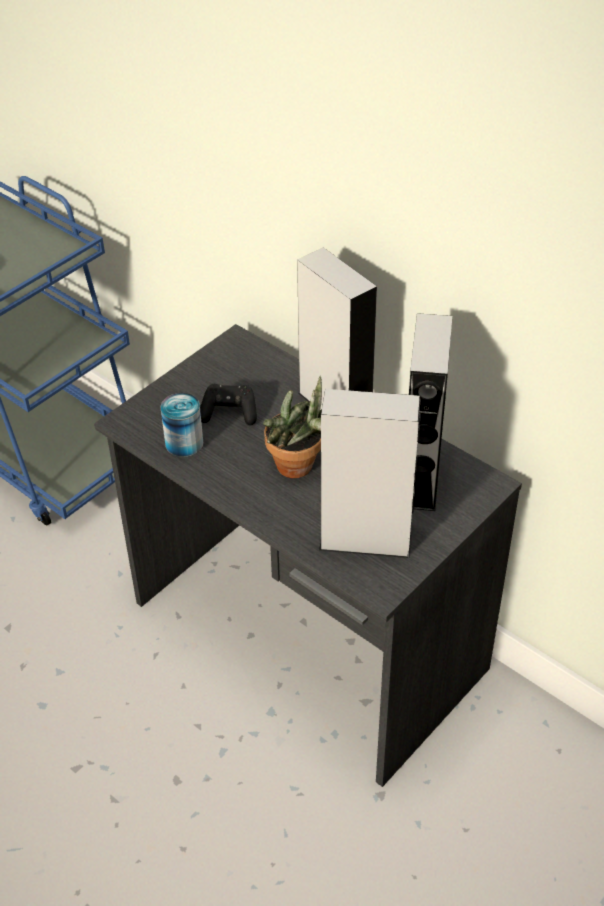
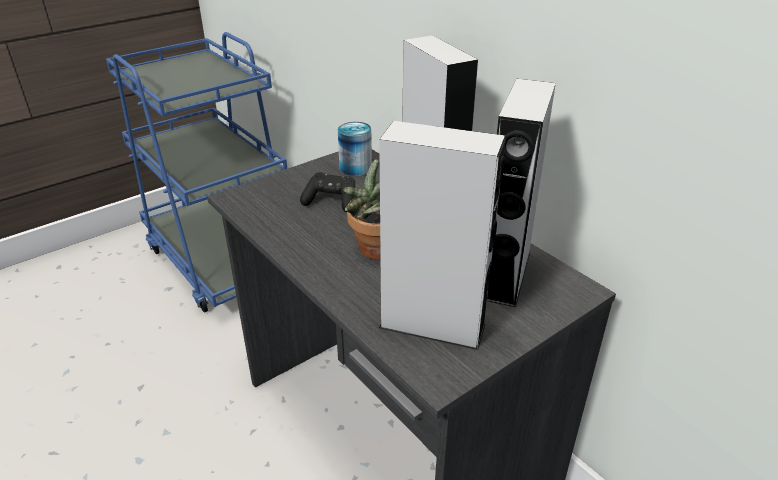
camera: 10 degrees right, 10 degrees down
(184, 443) = (279, 219): can -> can (355, 168)

